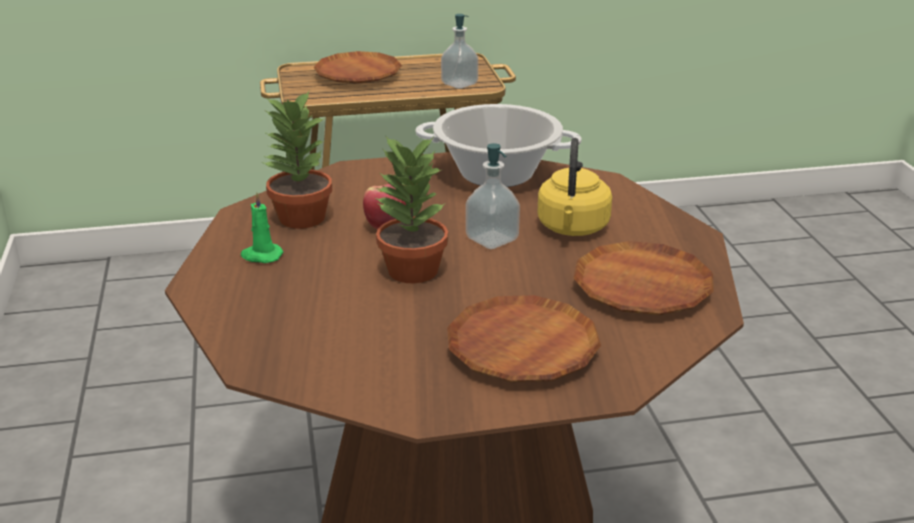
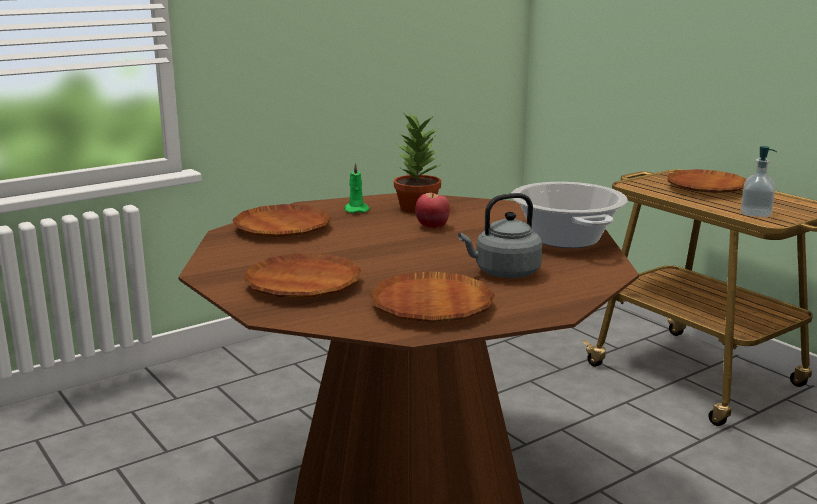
camera: 65 degrees right, 10 degrees down
(282, 322) = (282, 228): none -> brown plate
(411, 271) = (378, 242): potted plant -> none
(492, 239) = (452, 254): soap dispenser -> none
(572, 228) = (504, 273): yellow kettle -> grey kettle

